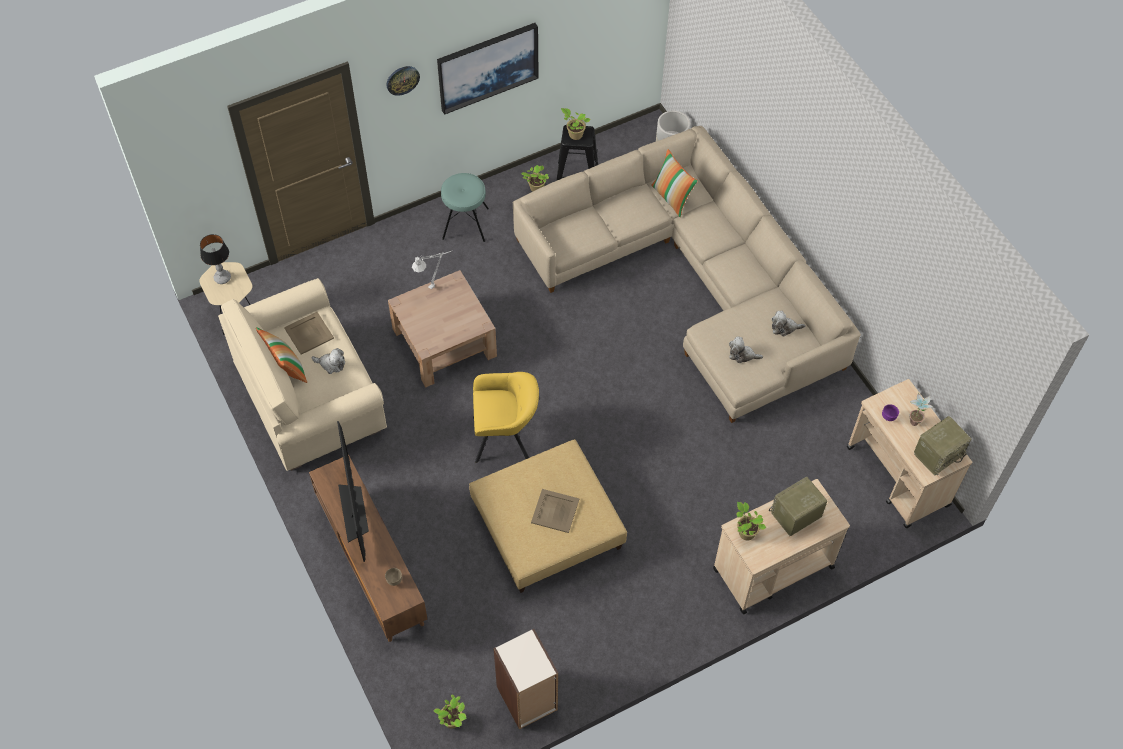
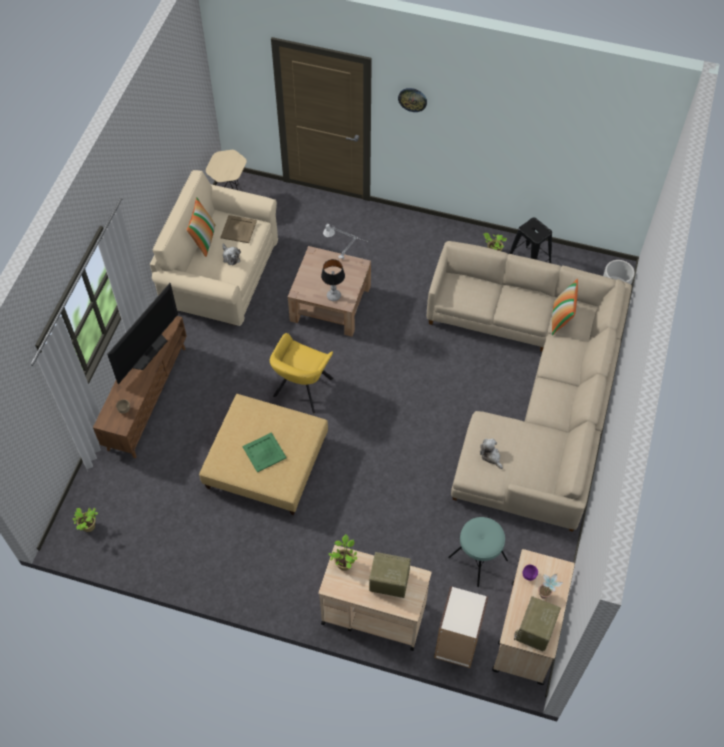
camera: 45 degrees right, 0 degrees up
(222, 278) = (227, 161): table lamp -> table lamp (333, 296)
(465, 224) = (423, 241): turquoise stool -> turquoise stool (477, 558)
(487, 66) = (487, 131): picture -> none
(505, 438) = (301, 389): yellow armchair -> yellow armchair turned 75 degrees clockwise
(527, 699) = (141, 553): bookcase -> bookcase (456, 643)
(555, 511) = (264, 453): beige tray -> green tray
(574, 134) = (533, 228): potted plant -> none
(784, 328) = (540, 462): plush toy -> none
(938, 454) = (535, 631): radio -> radio turned 105 degrees clockwise

